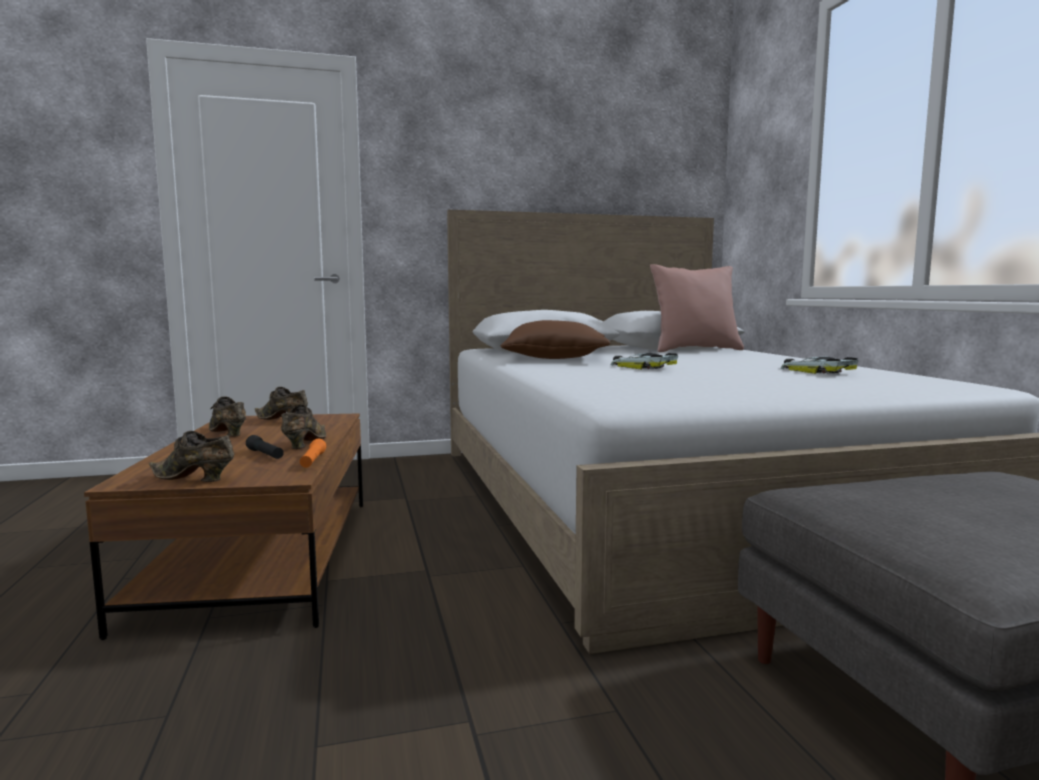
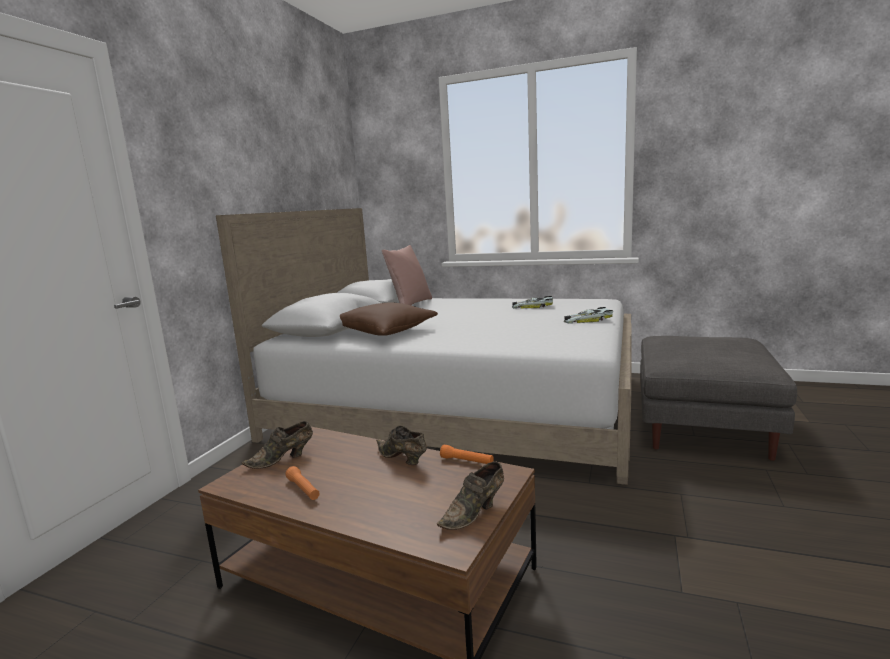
camera: 55 degrees left, 5 degrees up
(227, 433) = (303, 489): brown shoe -> orange flashlight
(265, 455) = (422, 477): black flashlight -> none
(642, 367) = (465, 325): toy car -> toy car (586, 320)

